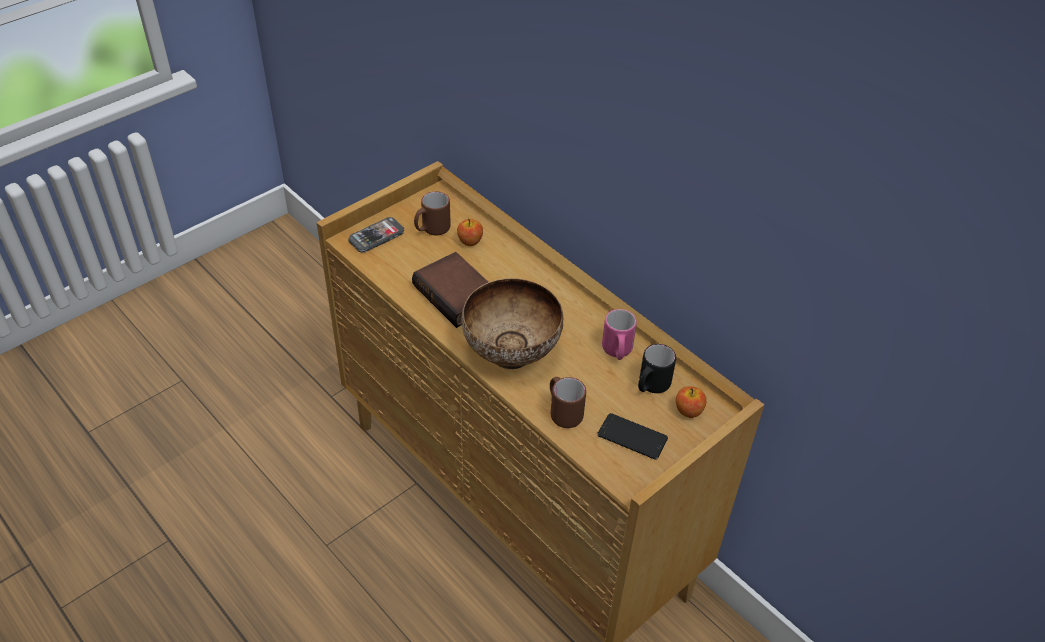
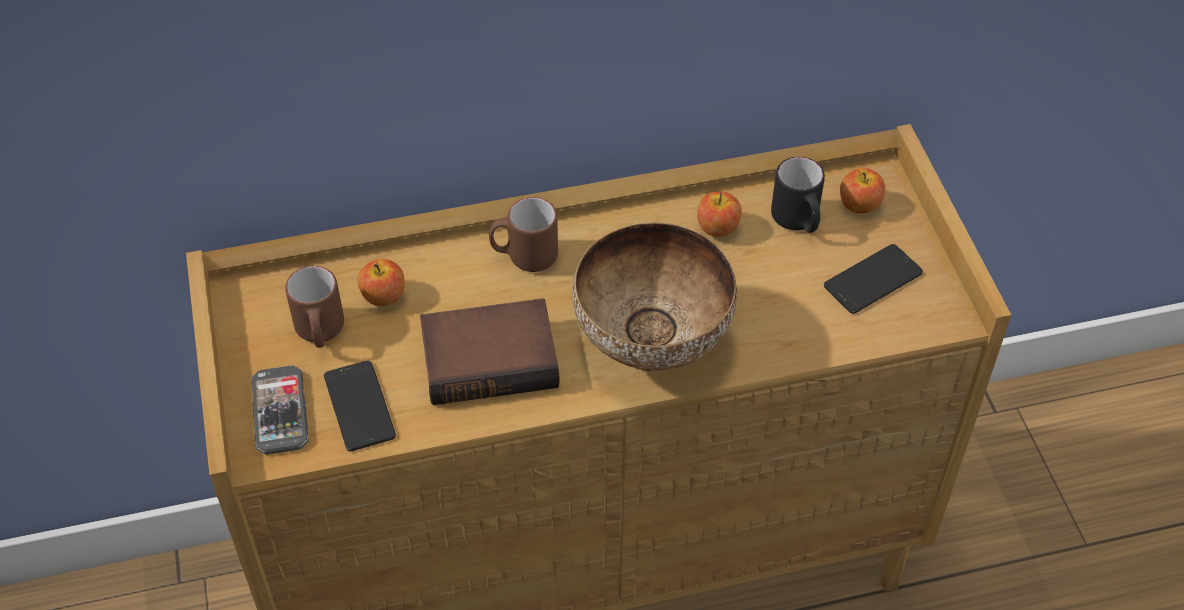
camera: 60 degrees left, 5 degrees up
(397, 261) = (359, 406): none -> phone
(563, 412) = (792, 332): brown mug -> brown mug (524, 256)
(617, 352) = (718, 228): pink mug -> apple

